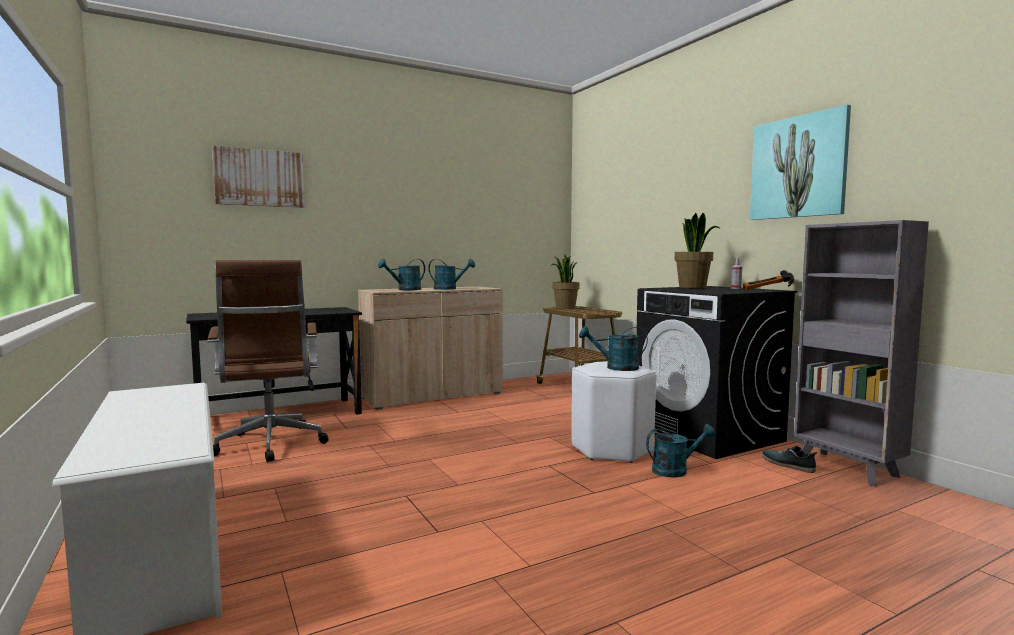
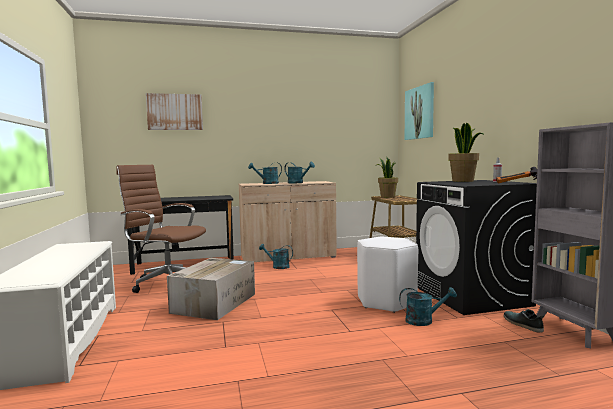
camera: 15 degrees right, 0 degrees up
(270, 446) = (166, 283): brown office chair -> brown office chair turned 120 degrees clockwise
(373, 469) = (215, 303): none -> cardboard box
(616, 368) = (388, 241): turquoise watering can -> turquoise watering can (277, 266)
(798, 167) = (545, 82): picture -> picture (419, 113)

